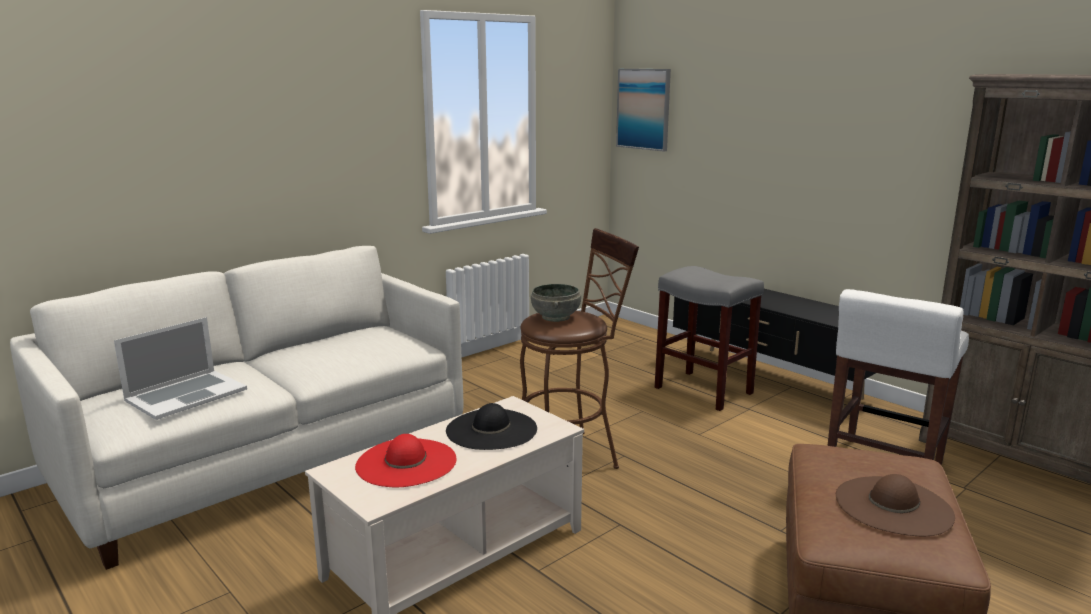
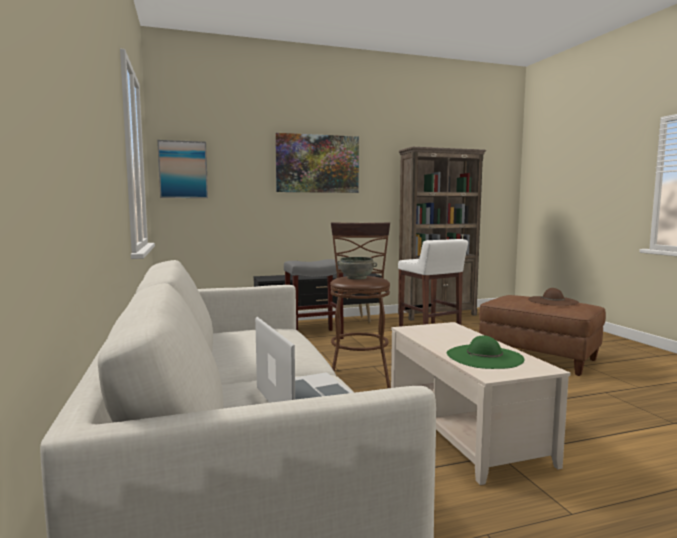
camera: 65 degrees left, 10 degrees down
(406, 462) = (484, 356): red hat -> green hat
(491, 429) = (443, 336): black hat -> none
(824, 102) = (317, 164): none -> picture

